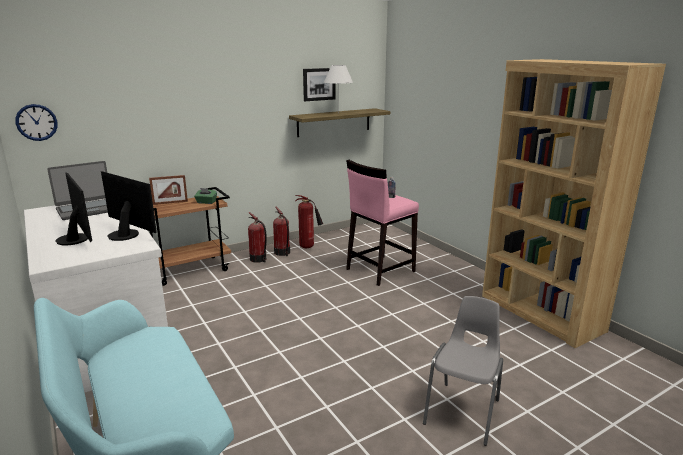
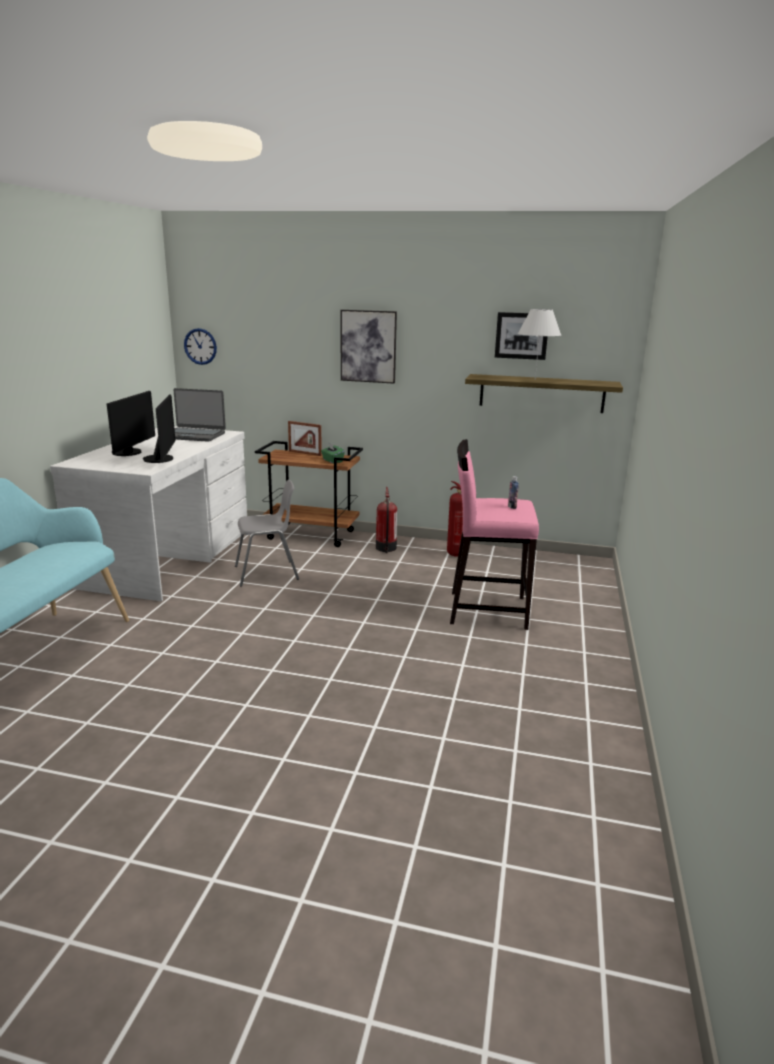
camera: 45 degrees right, 0 degrees up
(211, 103) = (368, 346): none -> picture
(282, 253) = (420, 551): fire extinguisher -> none
(463, 412) = (272, 780): grey chair -> grey chair (267, 573)
(540, 313) = (596, 758): brown bookcase -> none

